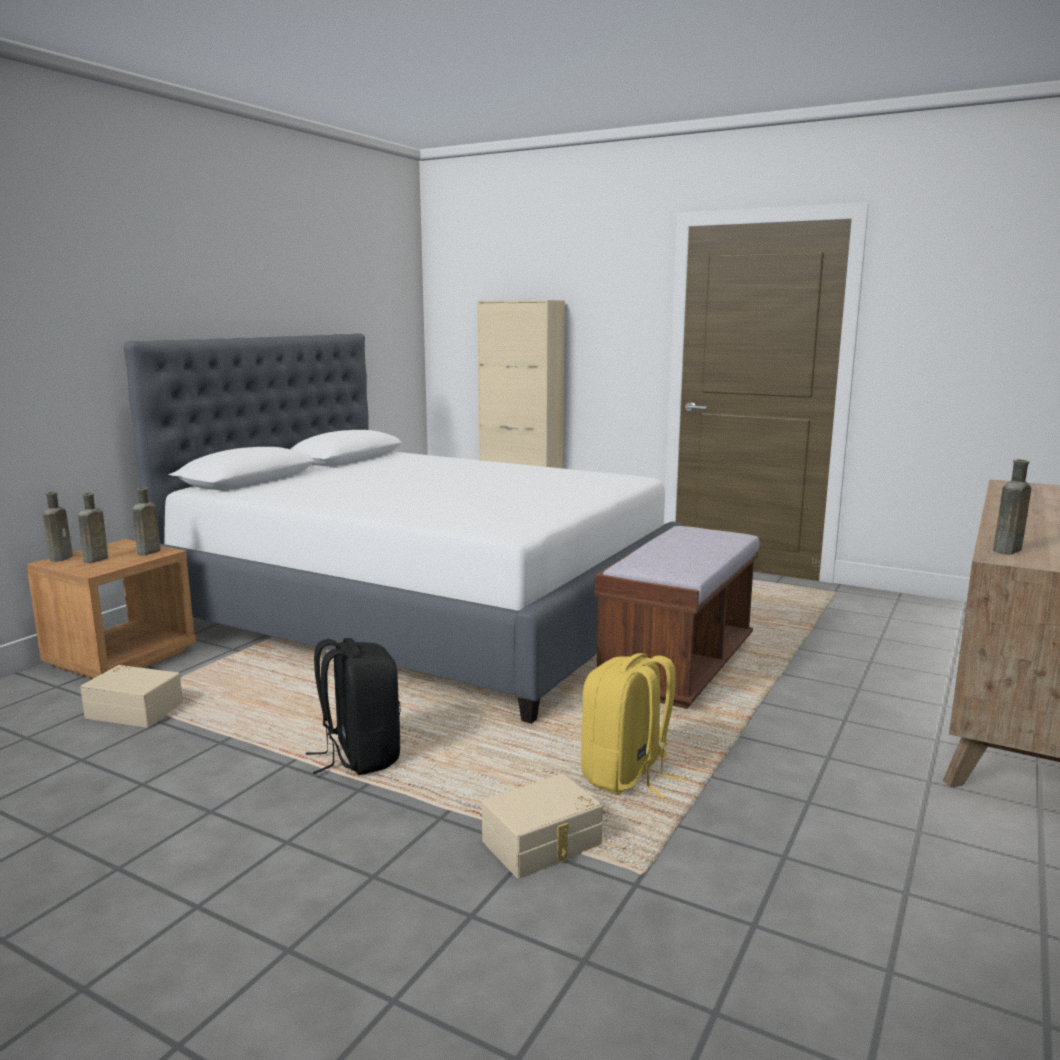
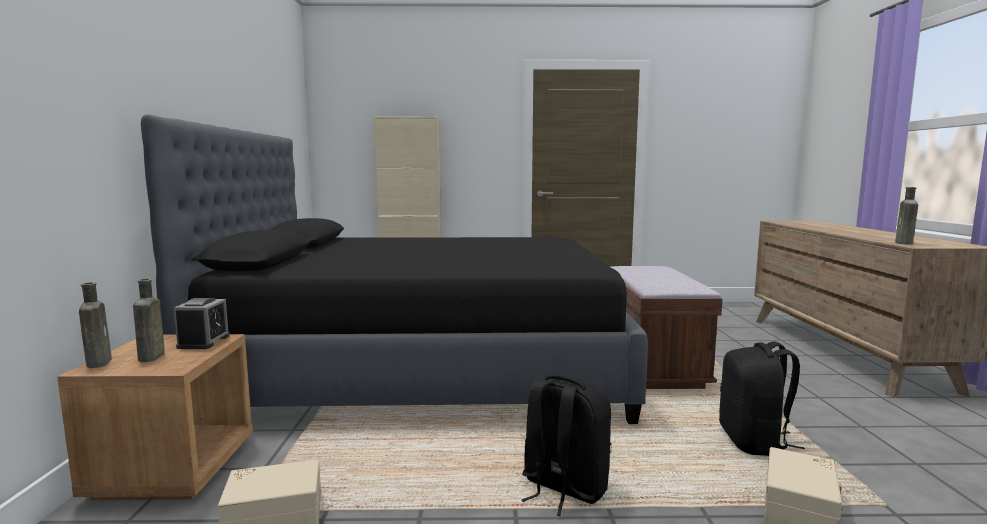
camera: 30 degrees left, 5 degrees down
(147, 552) = (203, 342): brown bottle -> alarm clock
(426, 615) = (425, 366): white bed -> black bed
(627, 776) = (754, 442): yellow backpack -> black backpack

